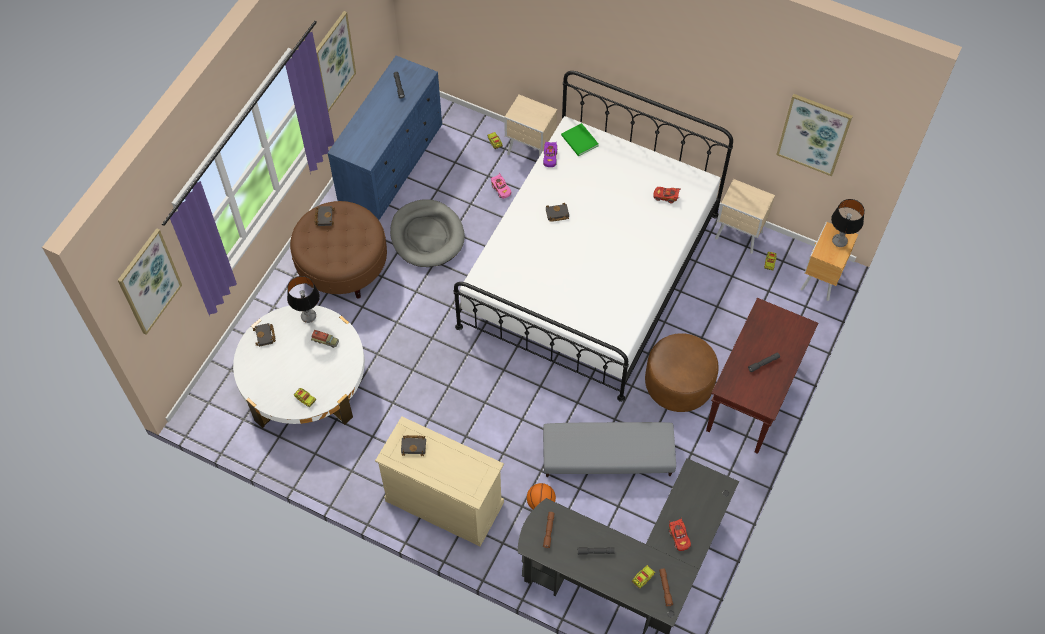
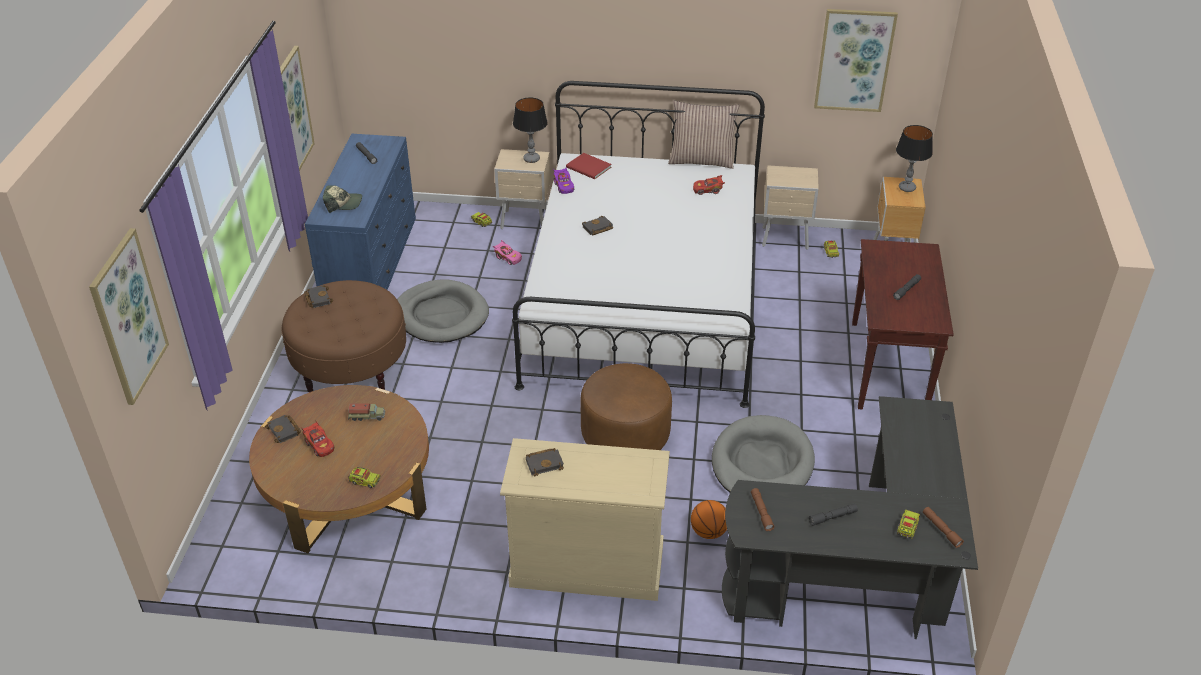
camera: 20 degrees left, 20 degrees down
(305, 382) = (348, 490): white coffee table -> brown coffee table
(308, 316) = (335, 398): table lamp -> table lamp (531, 159)
(363, 138) = (343, 203): none -> cap
(579, 141) = (589, 168): green book -> red book
(607, 457) = (762, 463): grey ottoman -> grey dog bed
(678, 159) = (701, 160): none -> pillow
(679, 384) = (801, 375): brown ottoman -> brown ottoman (625, 435)
(679, 537) = (922, 473): red toy car -> red toy car (319, 445)

